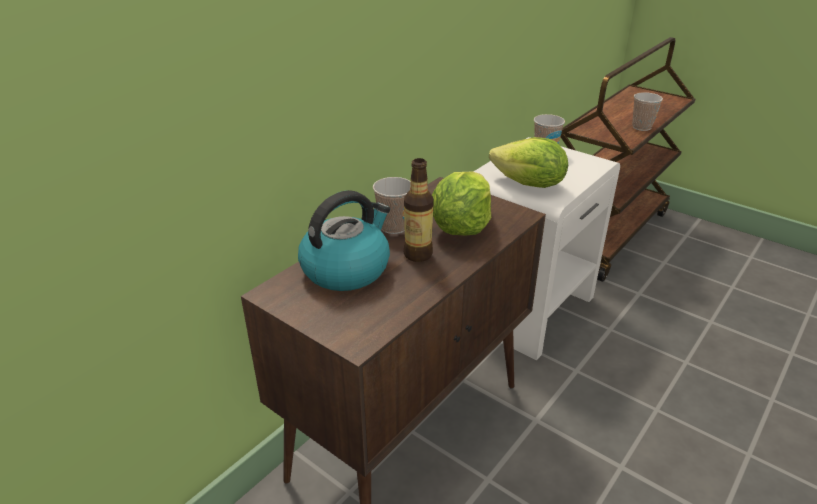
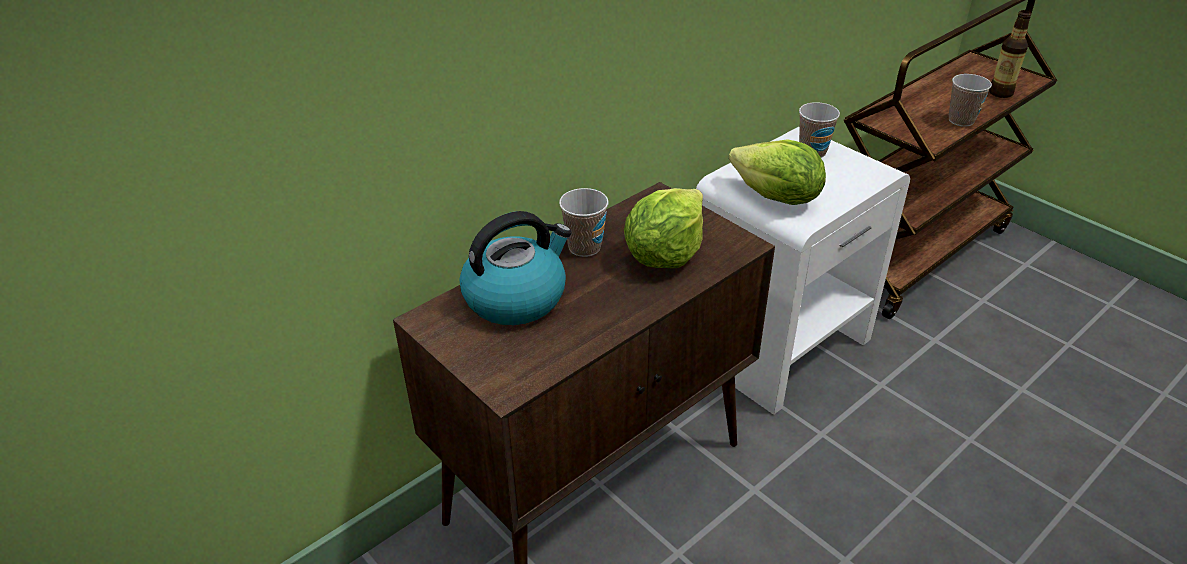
camera: 10 degrees right, 5 degrees up
(418, 254) = (603, 287): bottle -> bottle (1000, 93)

